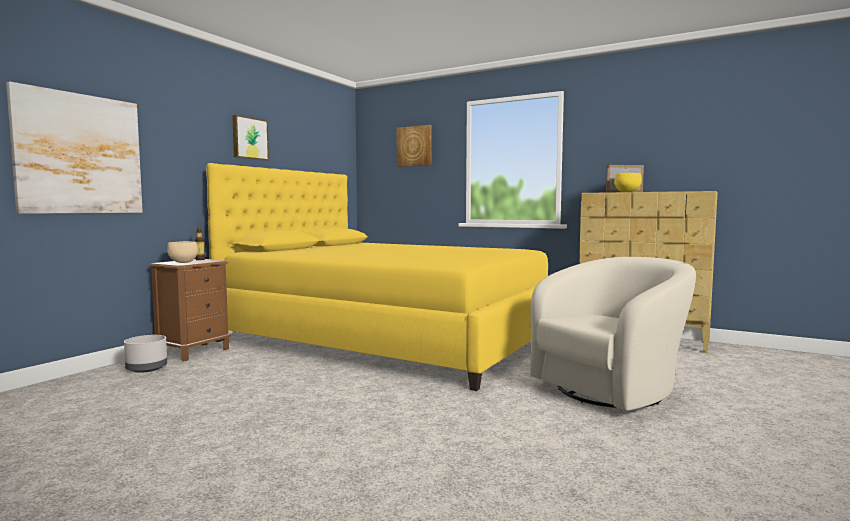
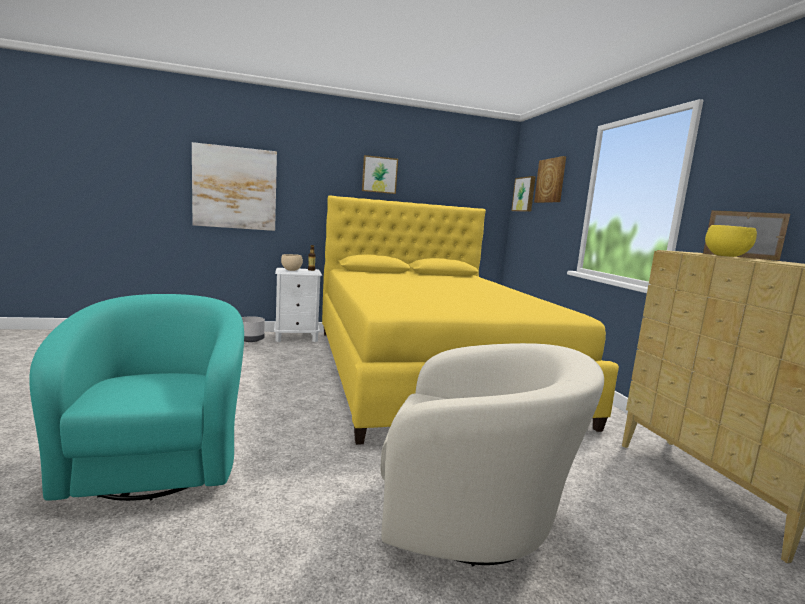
camera: 45 degrees right, 5 degrees up
(195, 352) = (296, 337): brown nightstand -> white nightstand
(377, 159) = (524, 194): none -> picture
(393, 463) = (158, 462): none -> turquoise armchair

